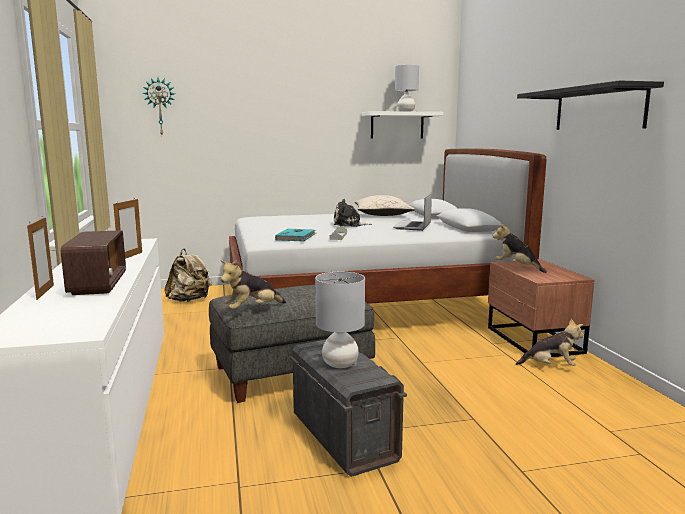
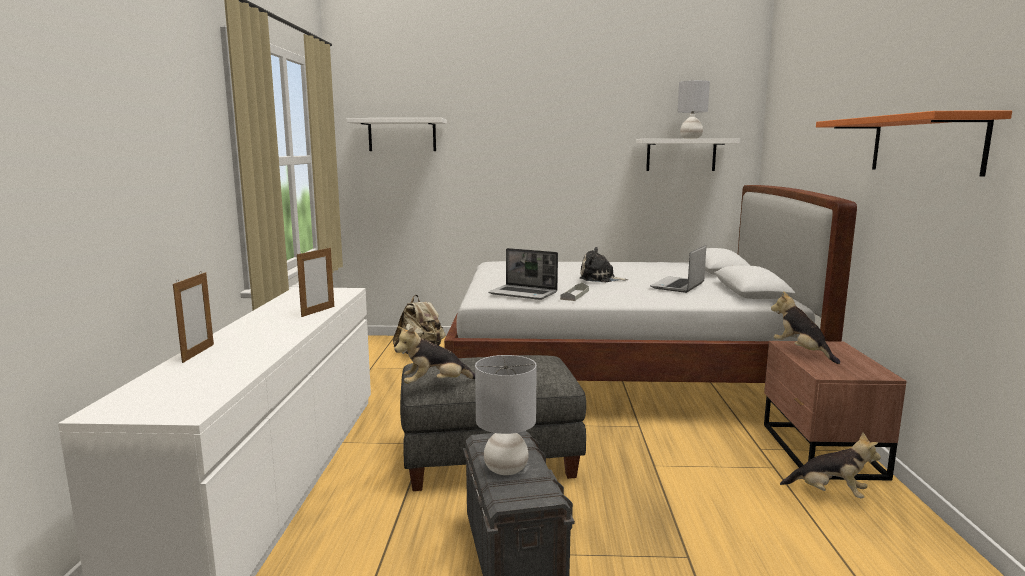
camera: 15 degrees right, 0 degrees up
(98, 284) = (255, 347): radio -> none
(160, 106) = (402, 135): wall clock -> white shelf
(296, 237) = (524, 293): turquoise book -> laptop
(382, 215) = (652, 266): beige pillow -> none
(598, 109) = (925, 145): black shelf -> orange shelf

